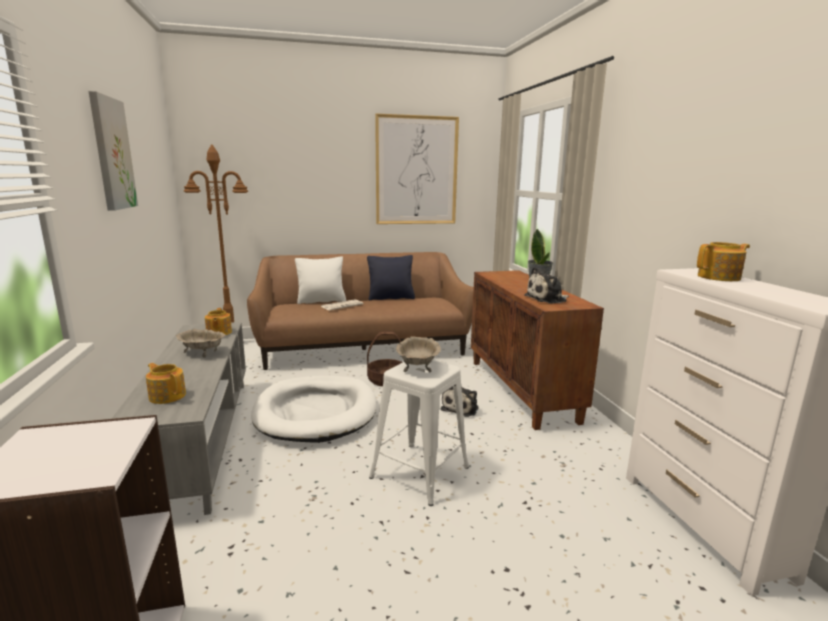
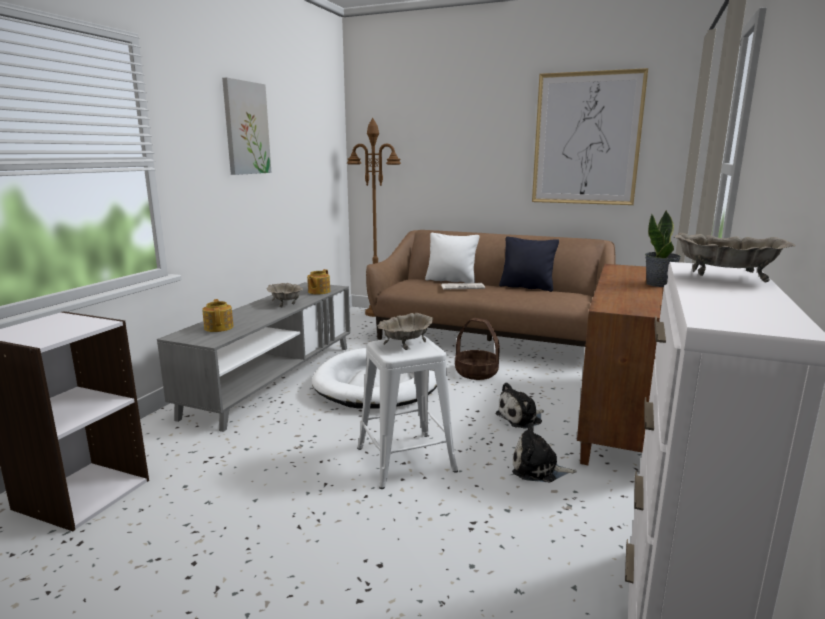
camera: 35 degrees right, 0 degrees up
(547, 299) = (627, 300): plush toy -> plush toy (538, 469)
(720, 277) = (725, 277): teapot -> beige bowl

